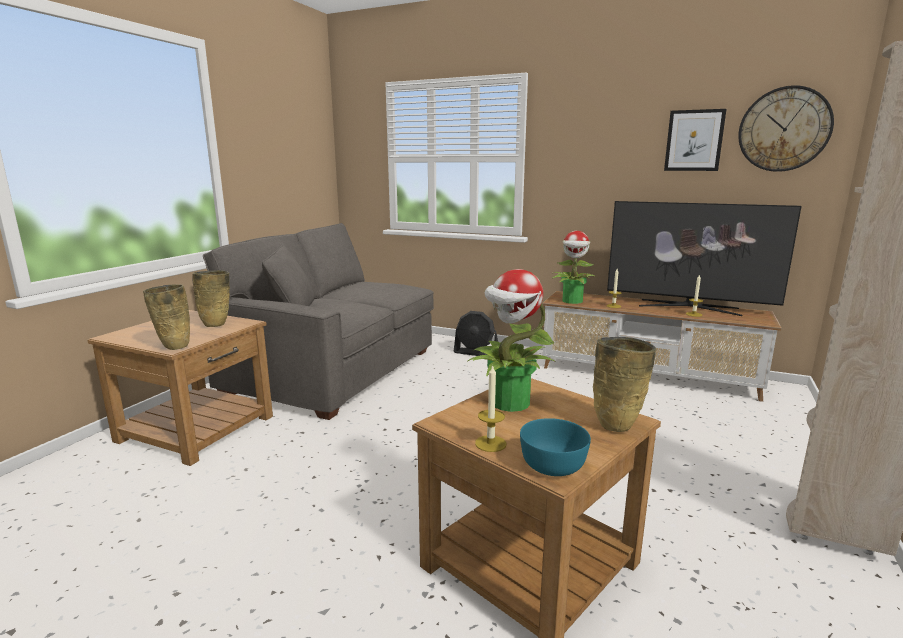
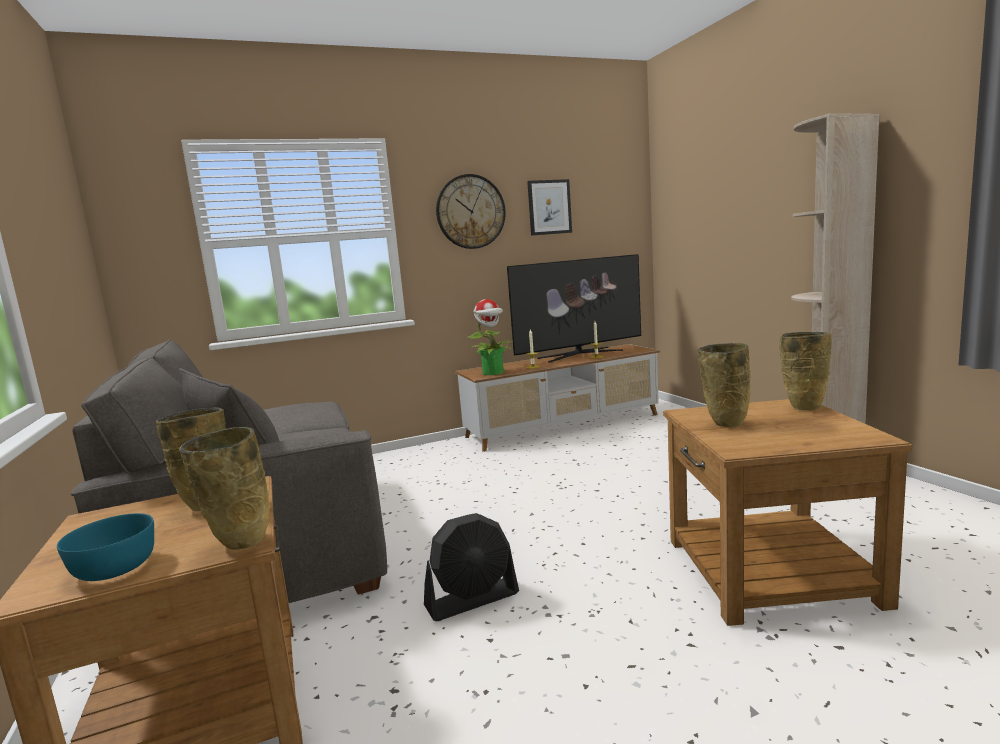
camera: 45 degrees left, 5 degrees down
(476, 353) = (396, 465): black fan -> black fan (472, 599)
(490, 443) = (799, 444): candle -> none
(509, 403) = (724, 424): potted plant -> beige vase
(552, 465) = (856, 435): turquoise bowl -> turquoise bowl (114, 568)
(784, 129) = (608, 196): wall clock -> wall clock (470, 212)

